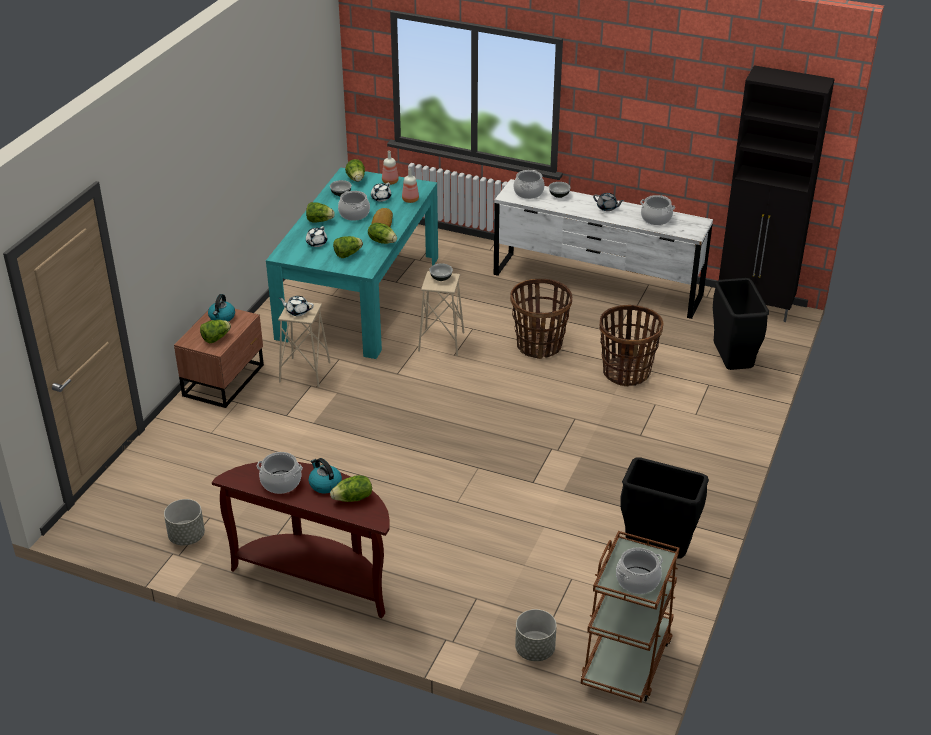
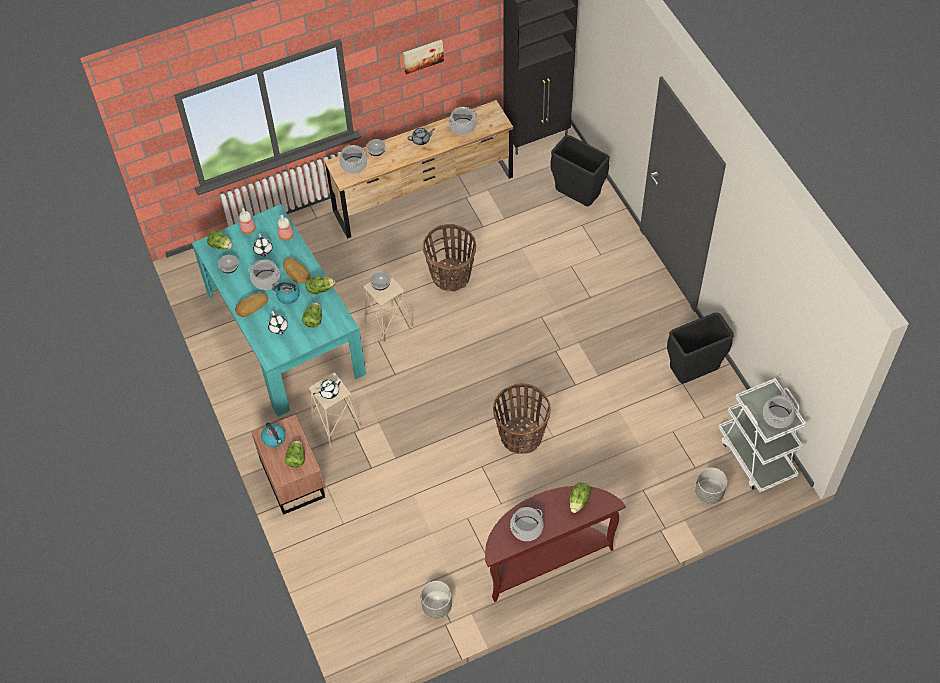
camera: 45 degrees left, 20 degrees up
(319, 221) = (251, 305): lettuce -> bread
(324, 484) = (551, 506): kettle -> kettle (288, 296)
(597, 285) = (423, 194): white dresser -> brown dresser
(626, 372) = (527, 254): basket -> basket (521, 436)
(626, 660) = (756, 456): brown cart -> white cart
(647, 114) = (422, 55): none -> picture

